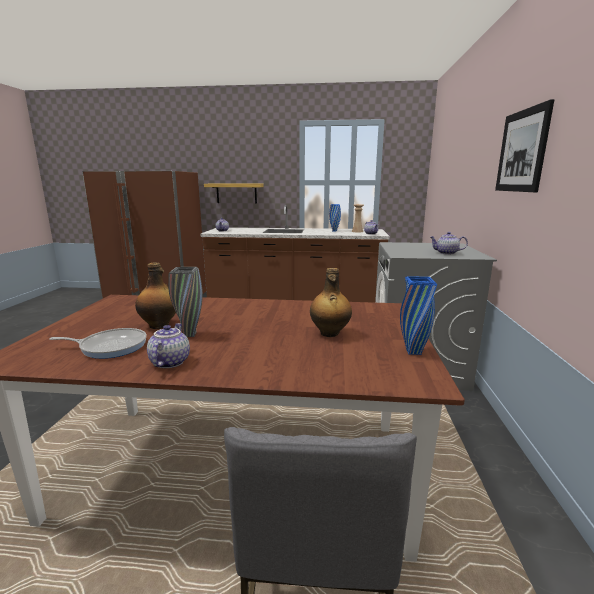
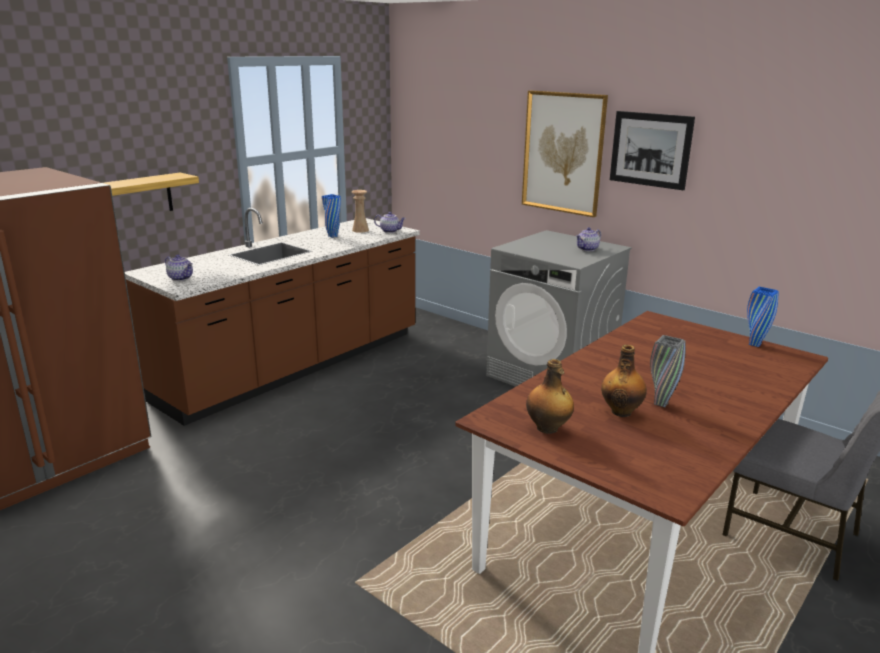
camera: 55 degrees left, 5 degrees up
(110, 347) = (668, 441): frying pan -> none
(169, 362) = (724, 422): teapot -> none
(329, 333) = (700, 355): bottle -> bottle (548, 428)
(479, 170) = (563, 153): none -> picture

